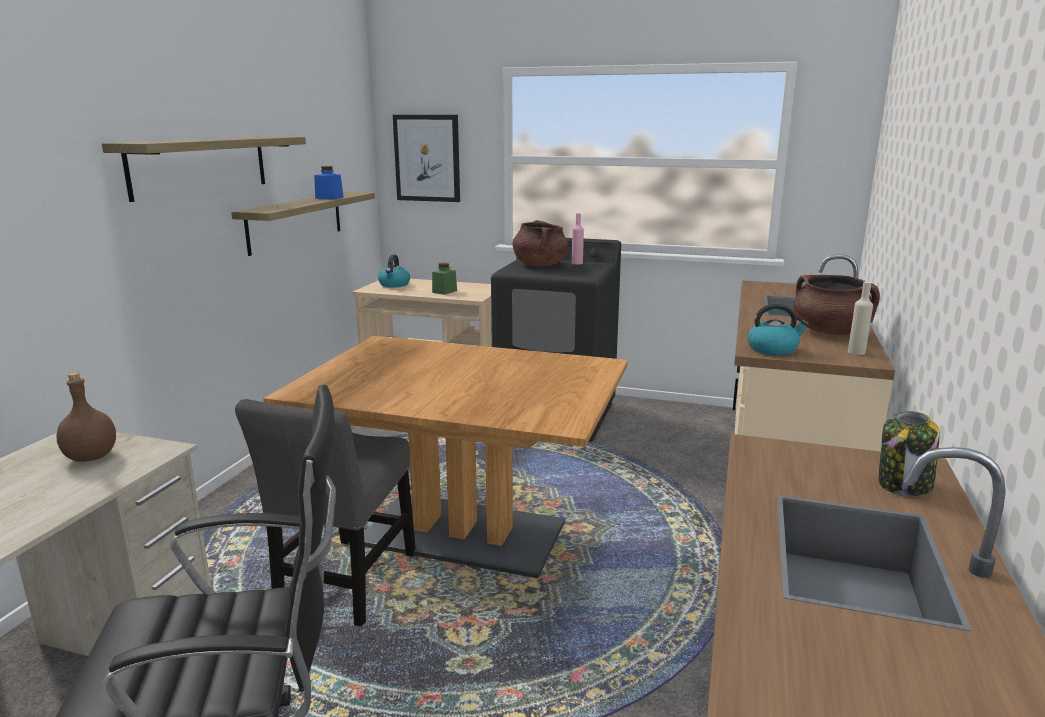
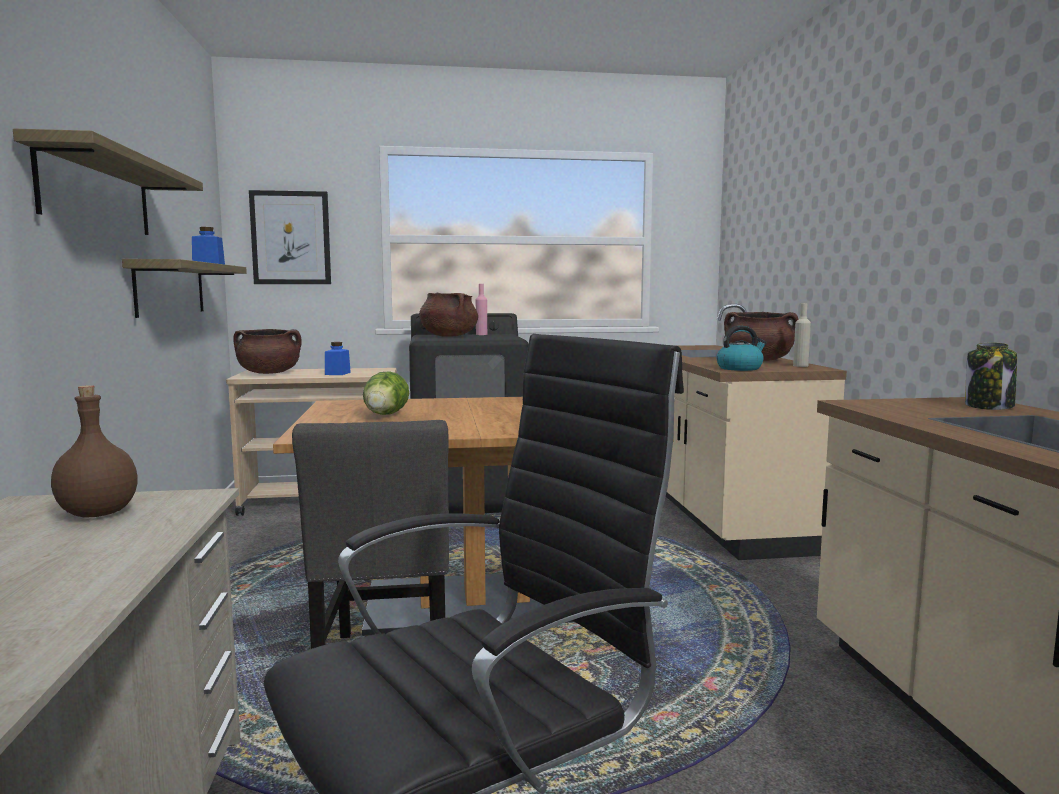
camera: 25 degrees left, 10 degrees down
(389, 368) = (385, 415): none -> lettuce
(394, 285) = (269, 373): kettle -> brown cooking pot
(444, 291) = (337, 373): green jar -> blue jar

